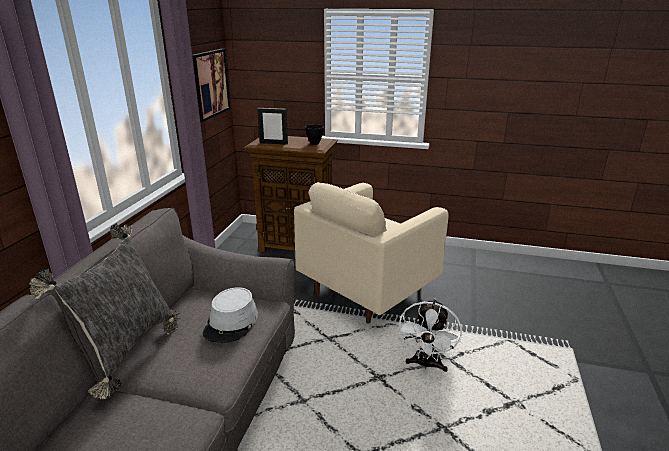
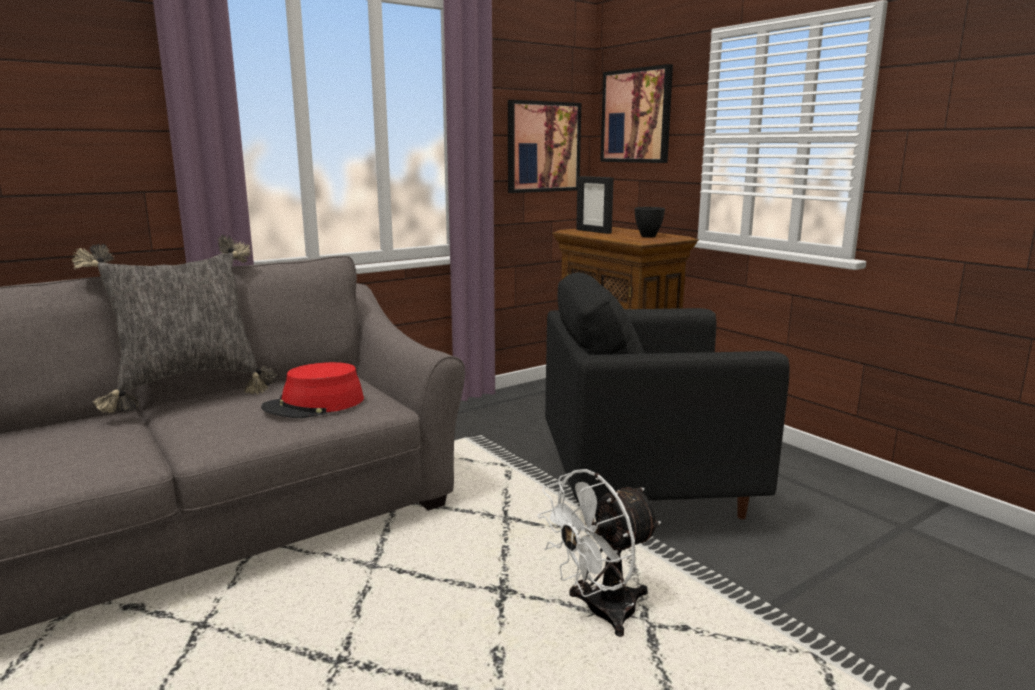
camera: 40 degrees right, 10 degrees down
(231, 323) = (314, 405): grey hat -> red hat
(268, 58) = (636, 116): none -> picture
(367, 291) = (645, 490): beige armchair -> black armchair

